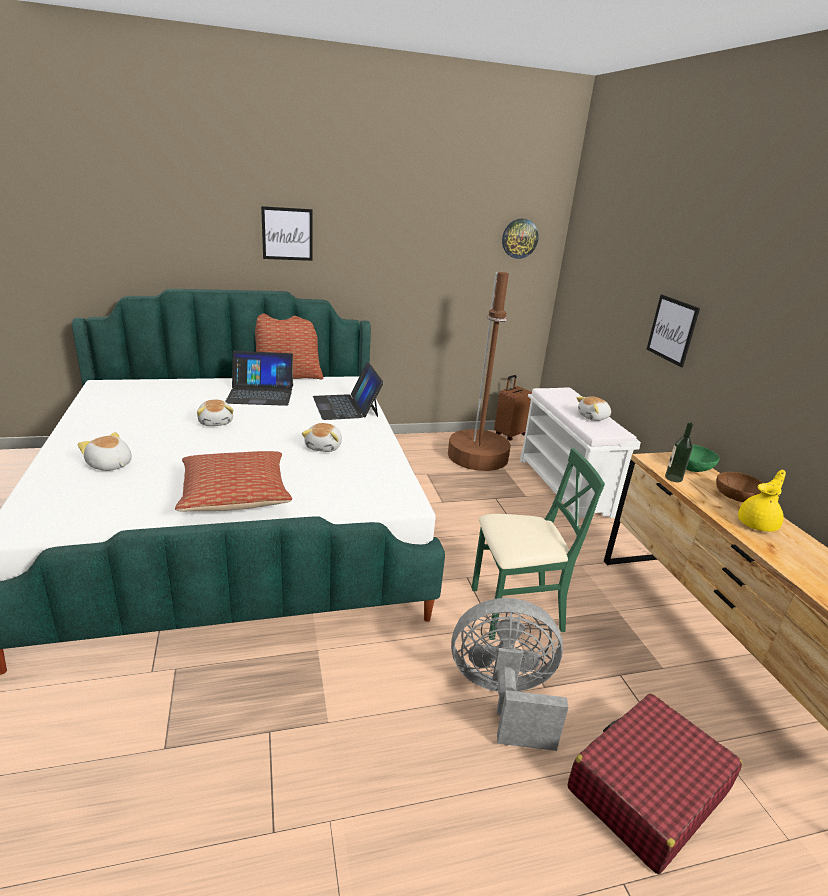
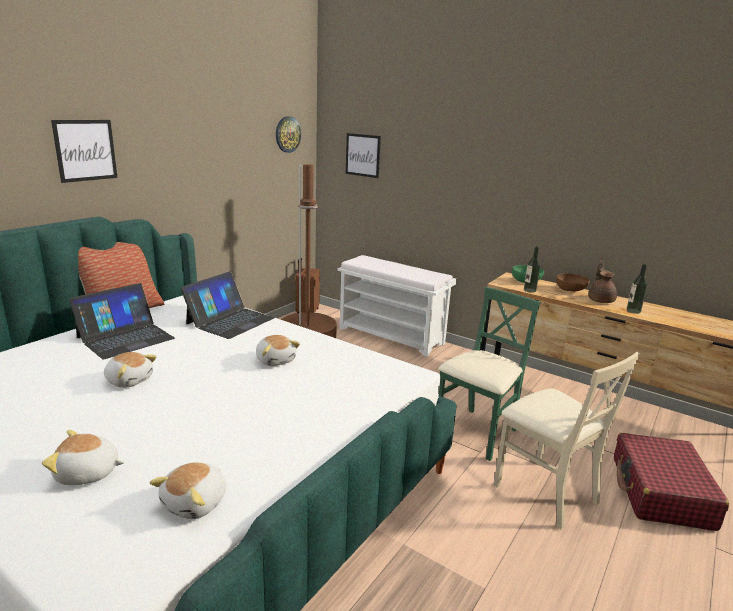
camera: 40 degrees left, 5 degrees down
(235, 494) = (278, 433): pillow -> none
(346, 406) = (230, 321): laptop -> laptop turned 90 degrees counterclockwise
(503, 698) = (545, 492): grey fan -> beige chair
(593, 417) = (411, 271): plush toy -> plush toy (196, 503)
(672, 330) = (465, 188): picture -> picture (363, 155)
(758, 524) = (600, 300): yellow teapot -> brown teapot
(782, 553) = (633, 311): none -> bottle

